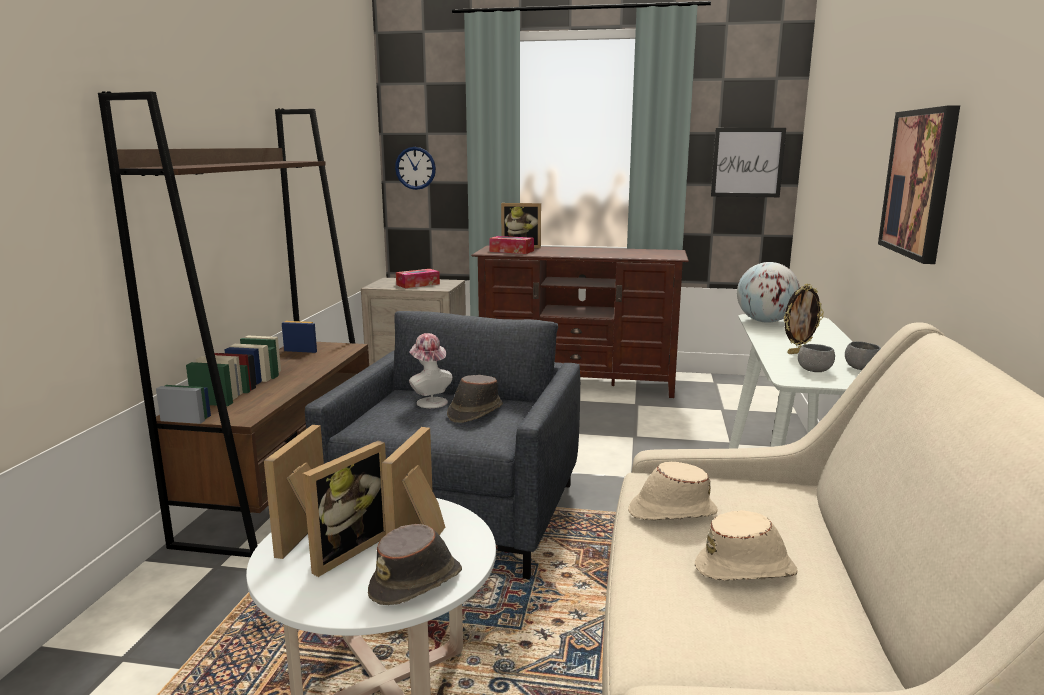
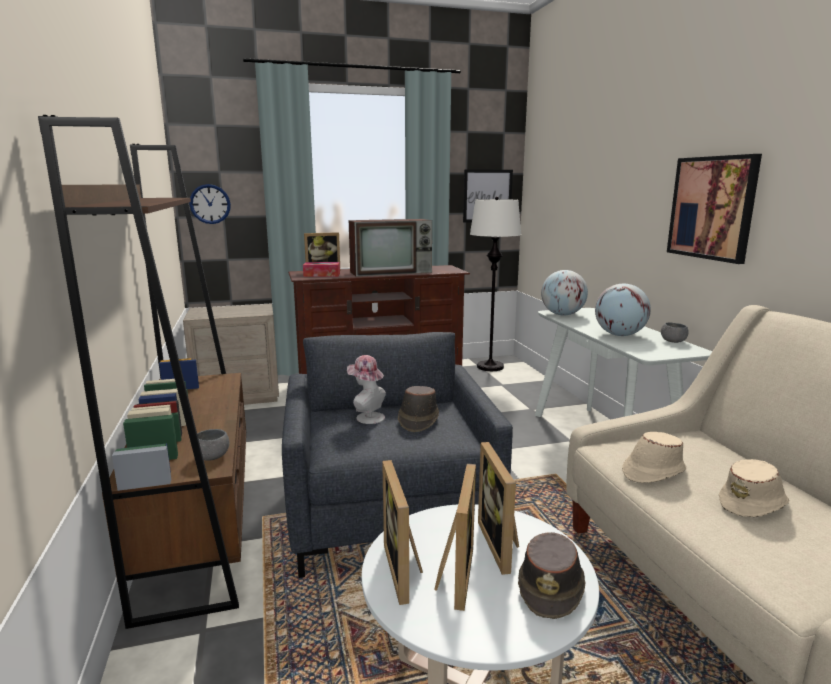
camera: 25 degrees left, 0 degrees up
(418, 284) = (235, 311): tissue box -> none
(594, 253) = (392, 272): none -> television
(728, 387) = (490, 367): none -> white floor lamp
(798, 352) = (619, 335): picture frame -> globe
(814, 370) = (650, 347): grey bowl -> grey bowl (212, 457)

